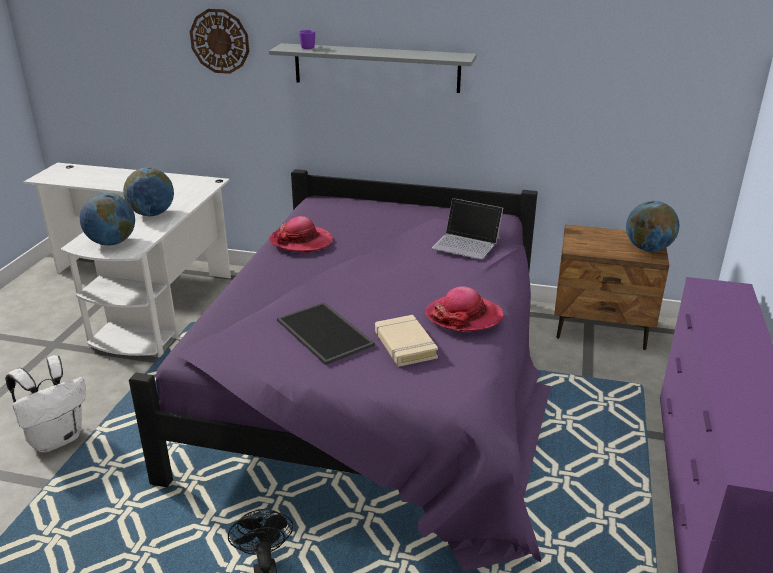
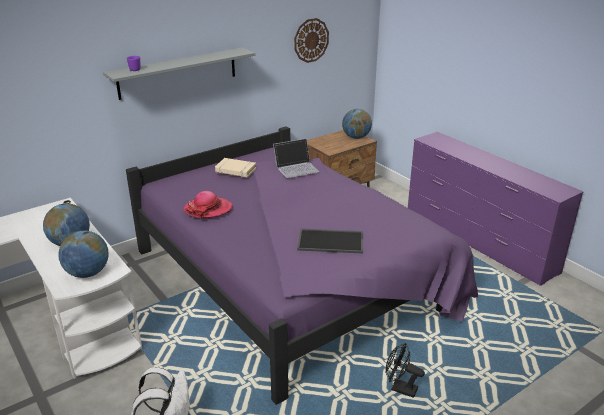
camera: 50 degrees left, 0 degrees up
(220, 41) = (46, 83): wall clock -> wall clock (311, 40)
(405, 345) = (372, 225): beige book -> beige book (235, 170)
(464, 316) = (367, 200): hat -> none

